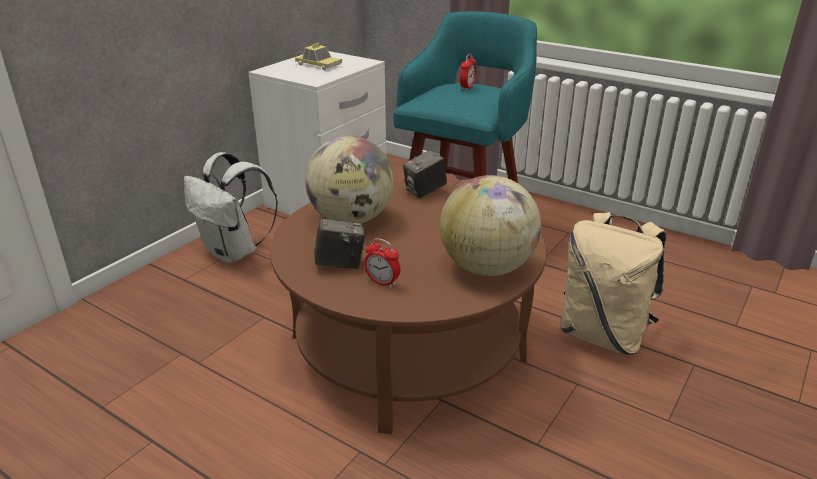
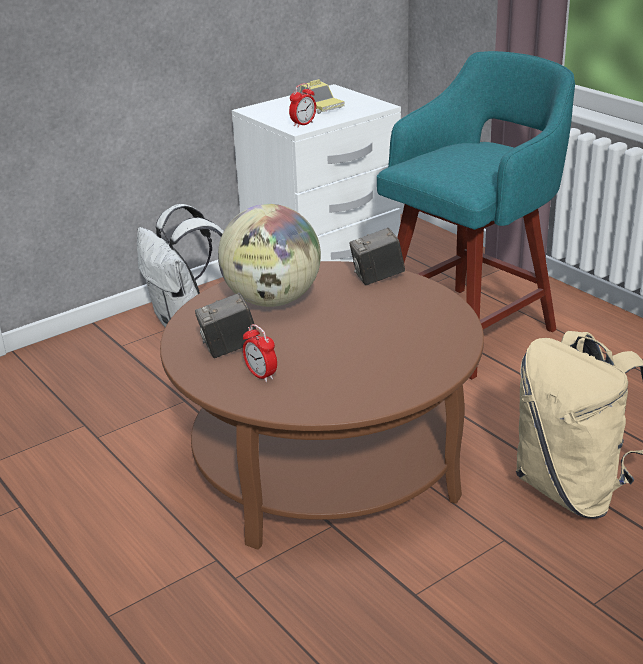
camera: 20 degrees right, 0 degrees up
(340, 264) = (229, 348): camera -> camera turned 150 degrees clockwise
(467, 88) = (481, 151): alarm clock -> alarm clock (303, 124)
(487, 267) = (387, 376): globe -> none

